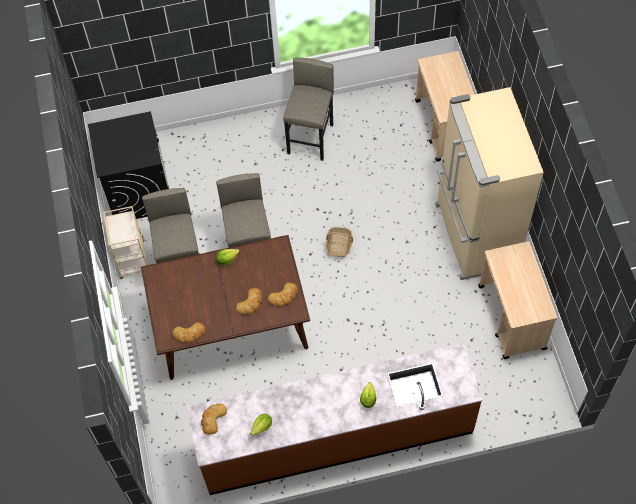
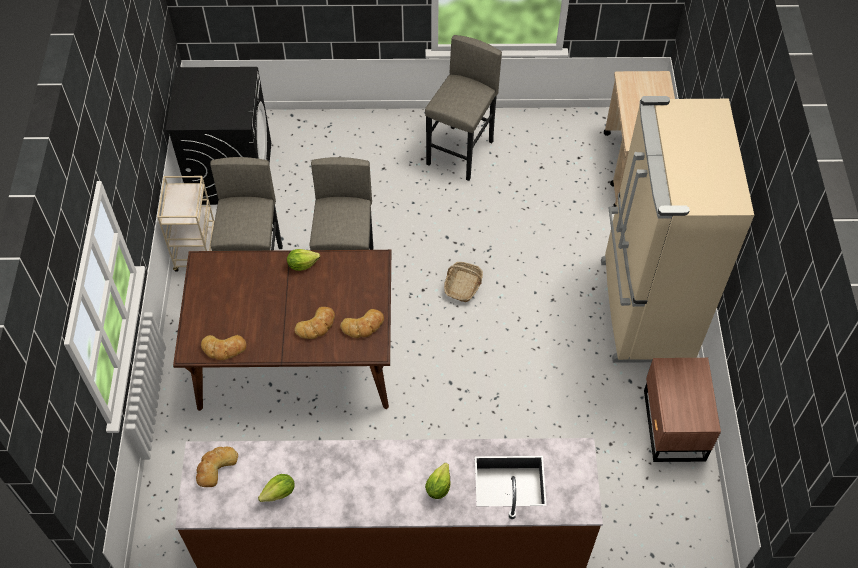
camera: 10 degrees right, 5 degrees down
(512, 318) = (672, 426): beige cart -> brown nightstand

